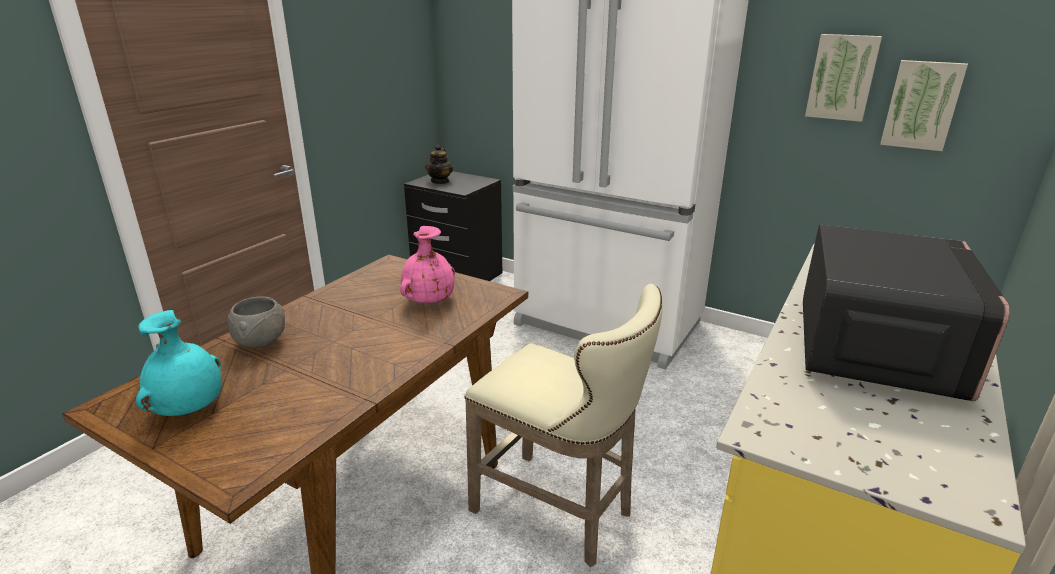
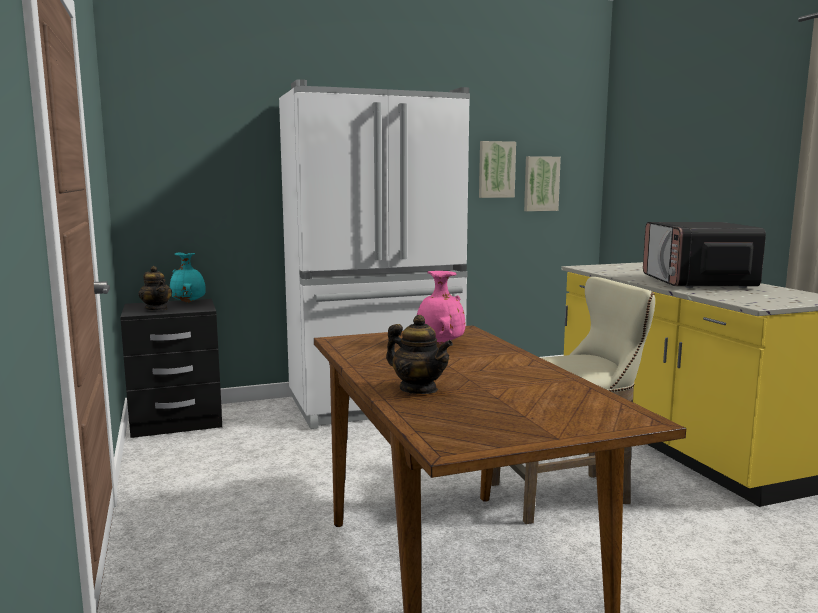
camera: 50 degrees left, 15 degrees down
(190, 409) = (506, 421): turquoise vase -> turquoise vase (189, 302)
(262, 343) = (418, 389): grey bowl -> teapot
(874, 349) = (697, 282): microwave -> microwave turned 150 degrees counterclockwise

